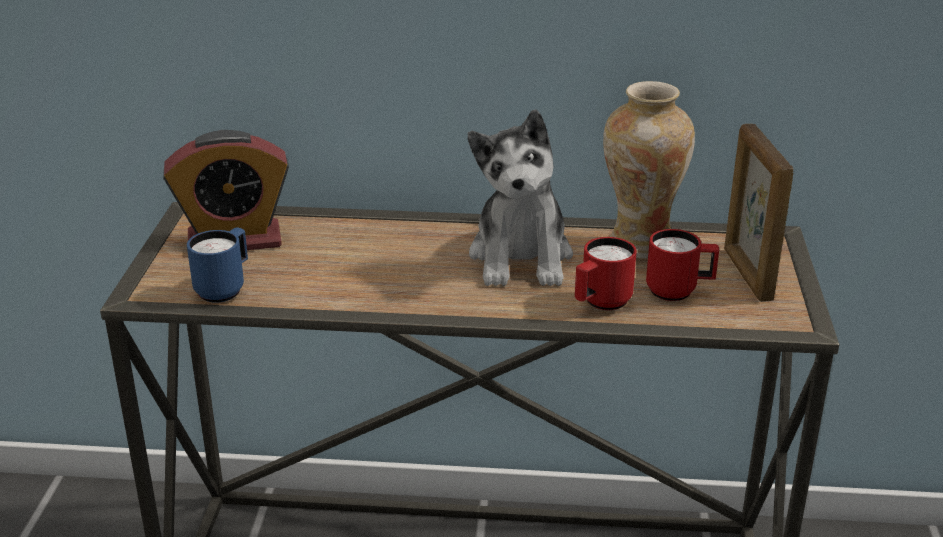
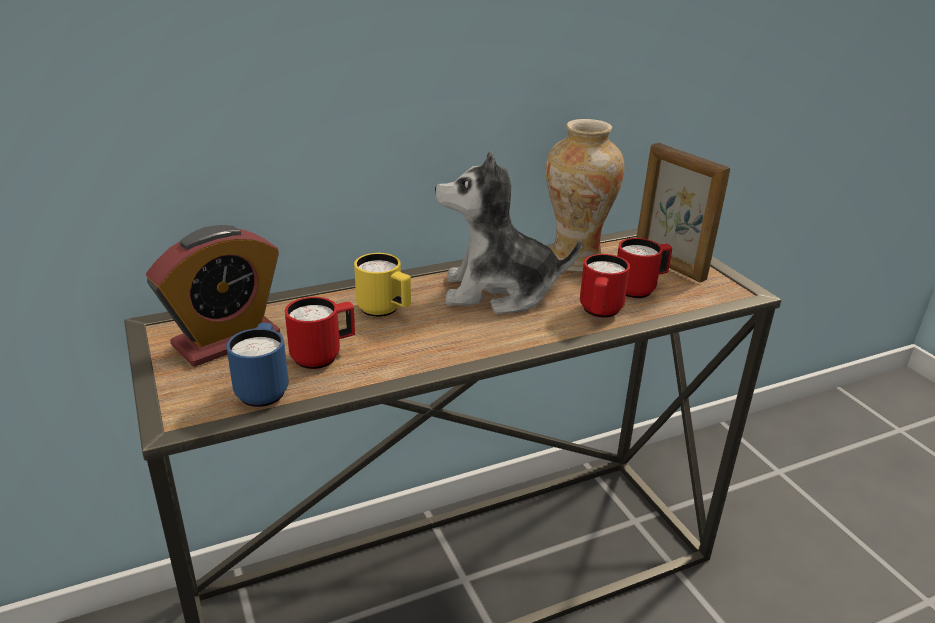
camera: 30 degrees left, 0 degrees up
(299, 275) = (323, 356): none -> red mug
(392, 248) = (385, 311): none -> yellow mug
(521, 257) = (499, 292): plush toy -> plush toy turned 120 degrees clockwise

